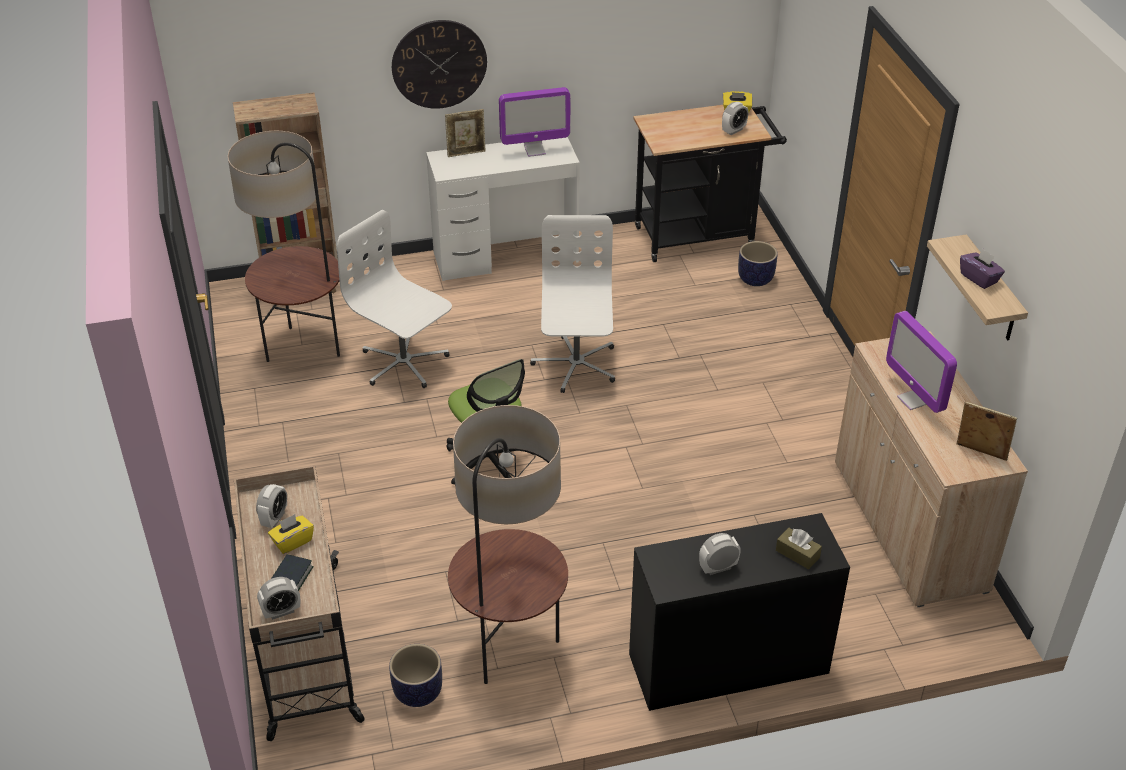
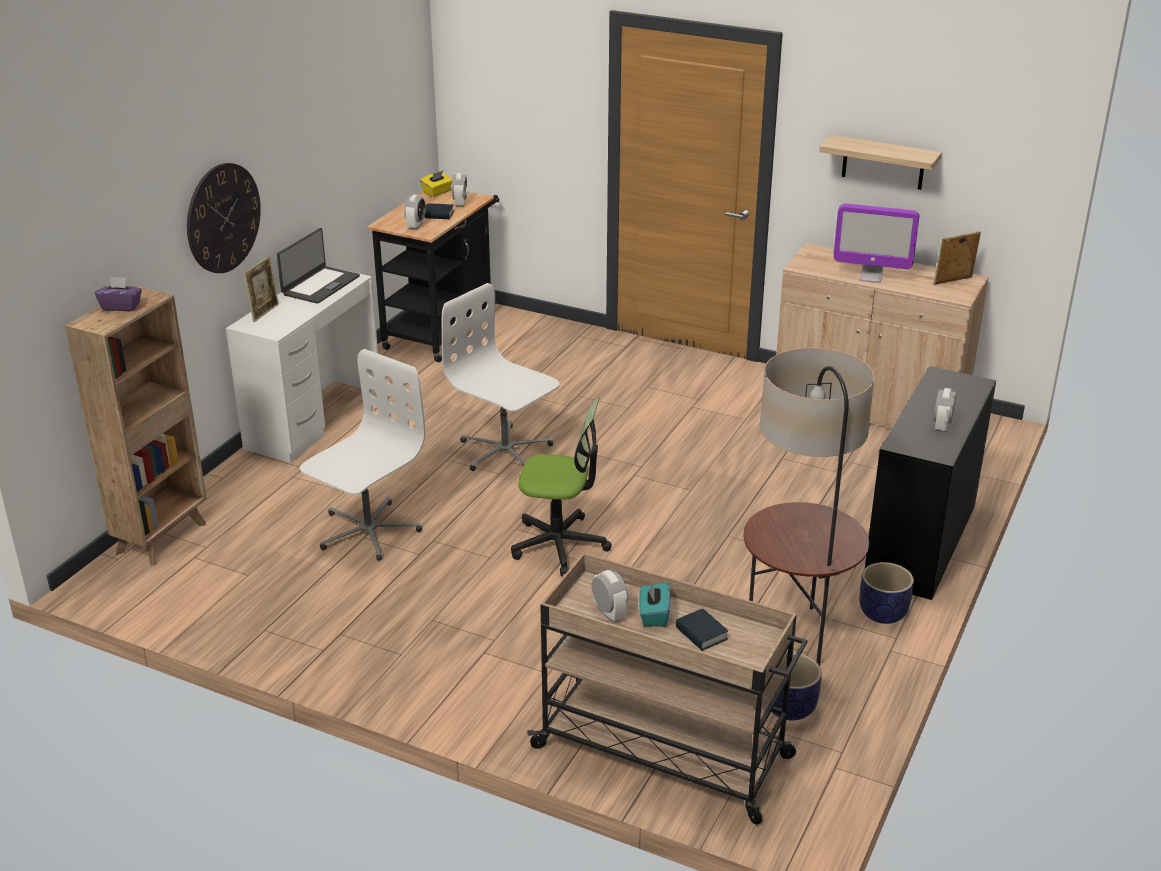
camera: 50 degrees left, 10 degrees down
(281, 611) = (741, 657): alarm clock -> alarm clock (416, 226)
(292, 541) = (654, 615): yellow tissue box -> turquoise tissue box
(304, 349) = (258, 576): floor lamp -> none
(403, 363) = (367, 531): white office chair -> white office chair turned 135 degrees clockwise
(535, 150) = (320, 285): monitor -> laptop
(698, 133) = (438, 215): none -> book
(755, 279) = (529, 334): planter -> planter (882, 613)
(797, 554) = (962, 392): brown tissue box -> none
(979, 278) = (885, 149): purple tissue box -> purple tissue box (121, 307)

